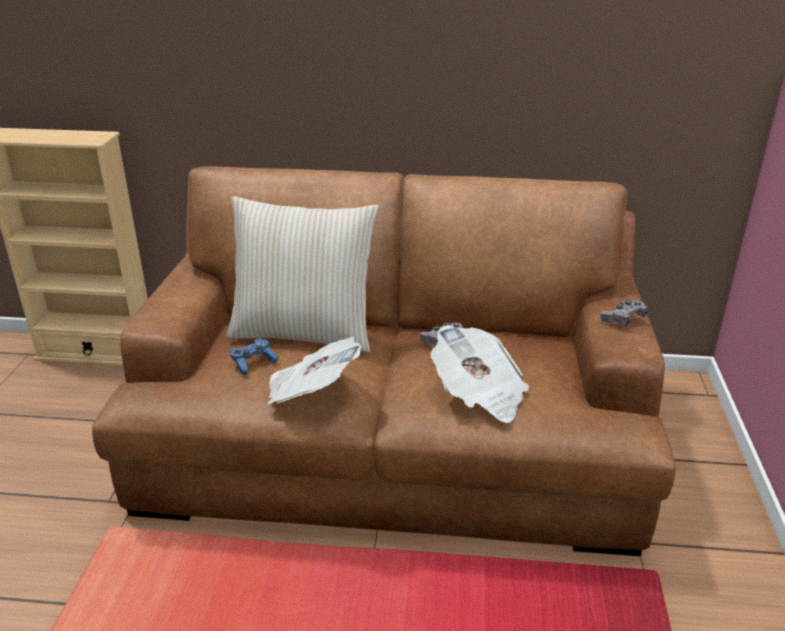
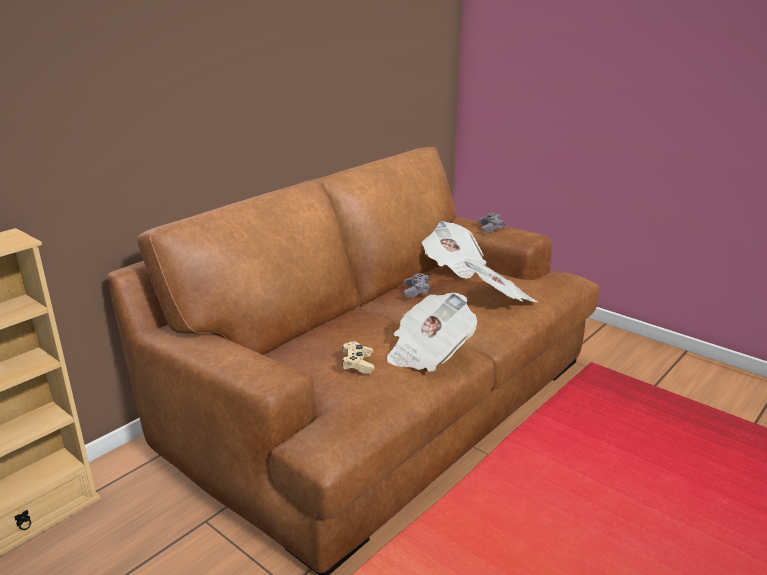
camera: 55 degrees left, 5 degrees down
(253, 363) = (358, 364): blue game controller -> beige game controller
(304, 332) = (335, 334): beige pillow -> none
(531, 338) = (452, 265): none -> newspaper

